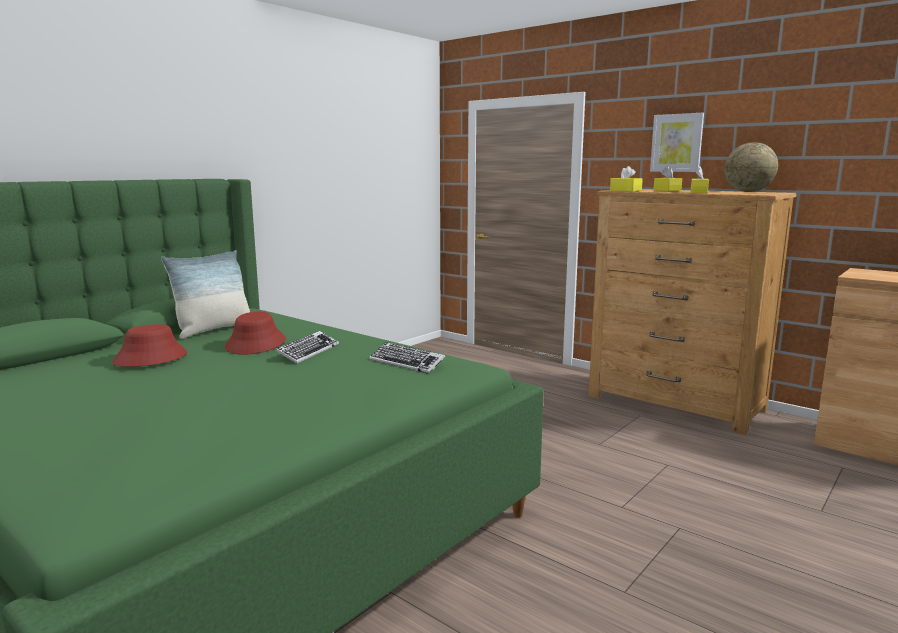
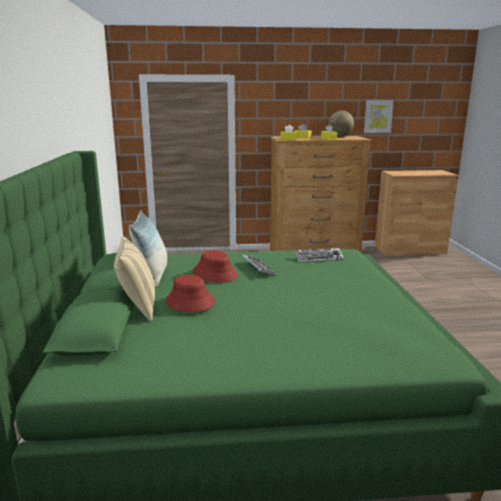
camera: 45 degrees left, 5 degrees up
(112, 349) = (137, 307): none -> beige pillow
(677, 143) = (295, 109): picture -> picture (378, 116)

